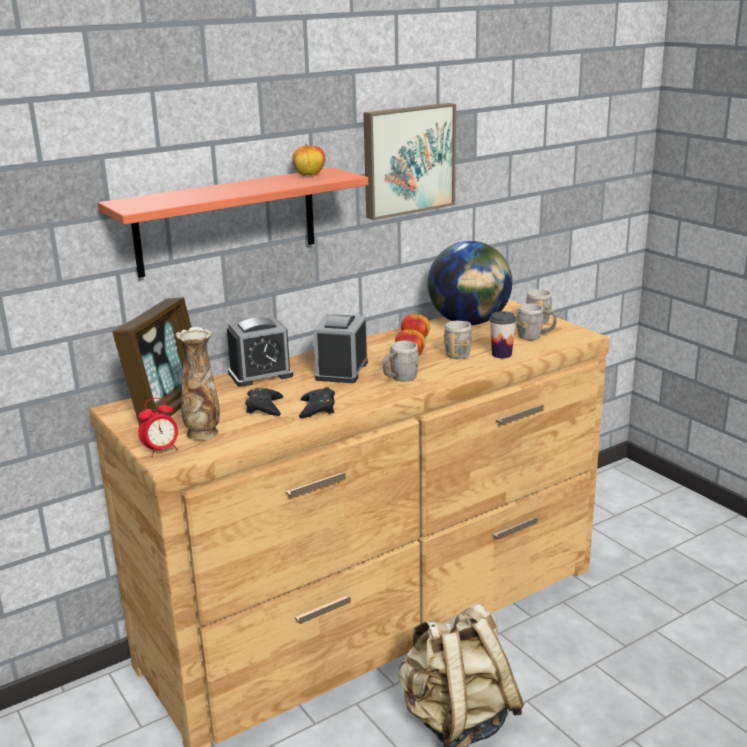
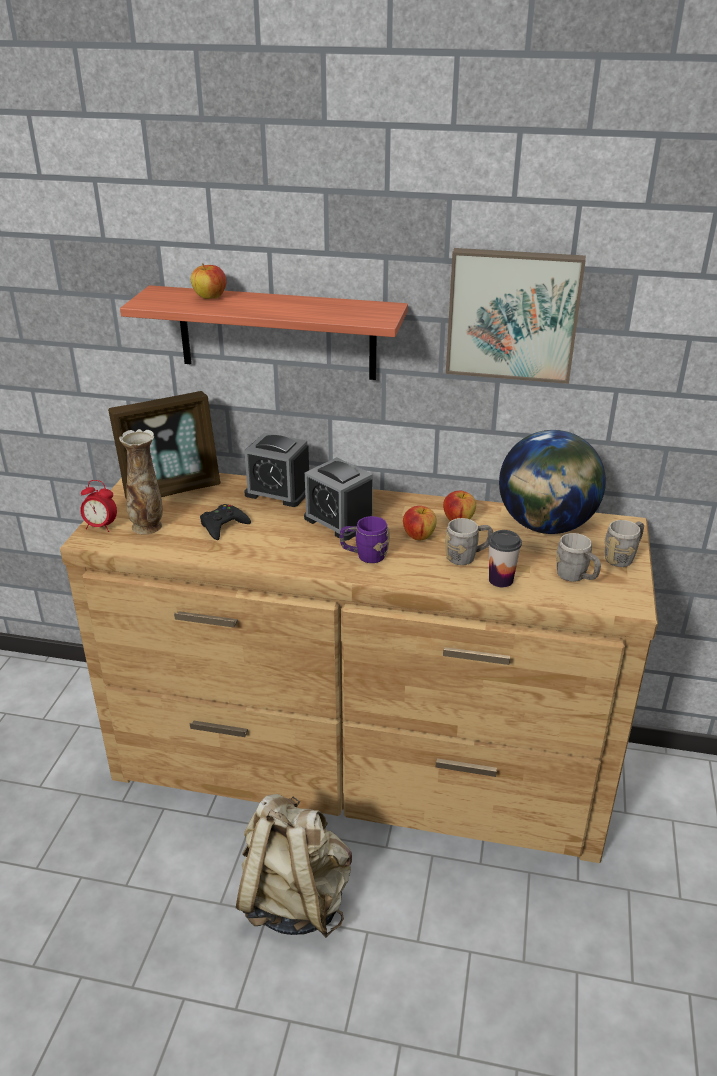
camera: 45 degrees right, 10 degrees up
(309, 175) = (357, 307): apple -> apple (210, 297)
(317, 408) = (252, 549): black game controller -> none
(342, 370) = (339, 521): alarm clock -> alarm clock turned 105 degrees counterclockwise
(400, 378) = (364, 556): grey mug -> purple mug

